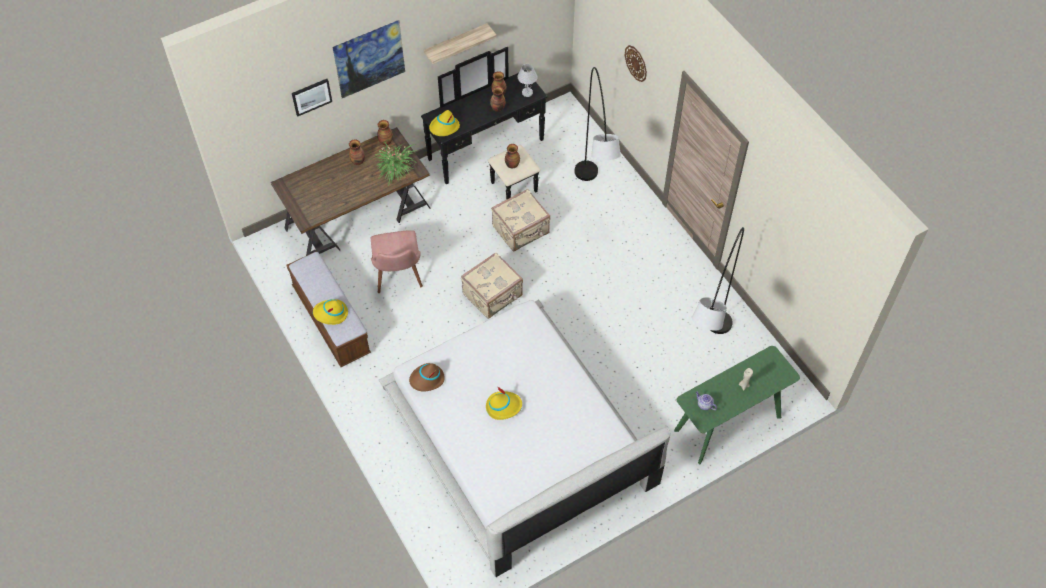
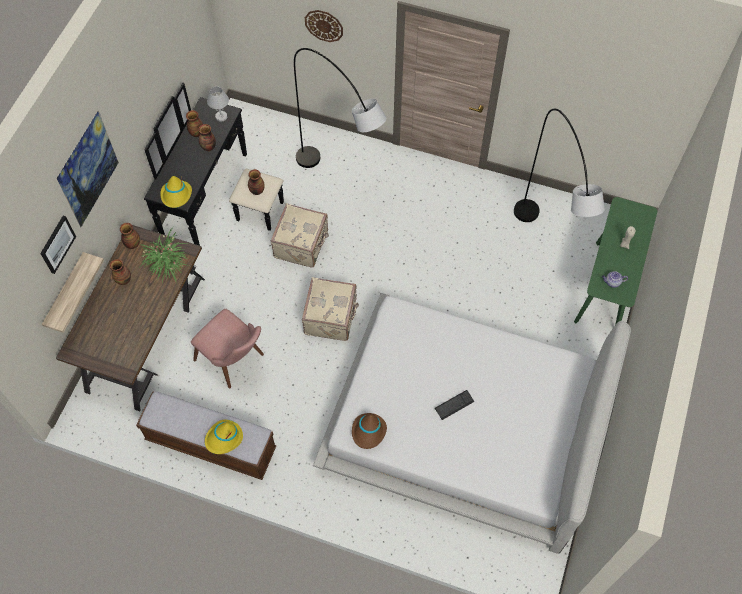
camera: 40 degrees left, 5 degrees up
(456, 44) = (146, 106): shelf -> shelf (66, 293)
(503, 406) = (454, 405): yellow hat -> keyboard

